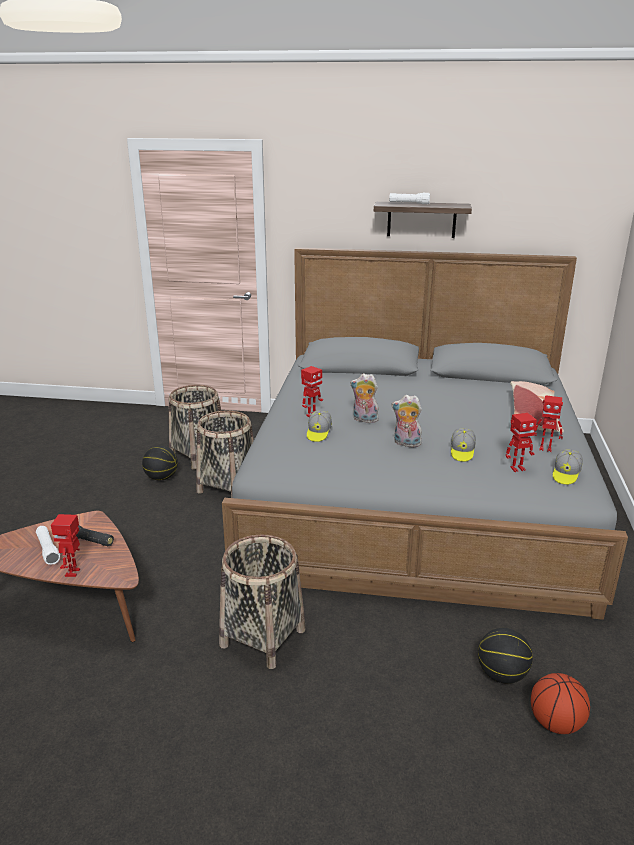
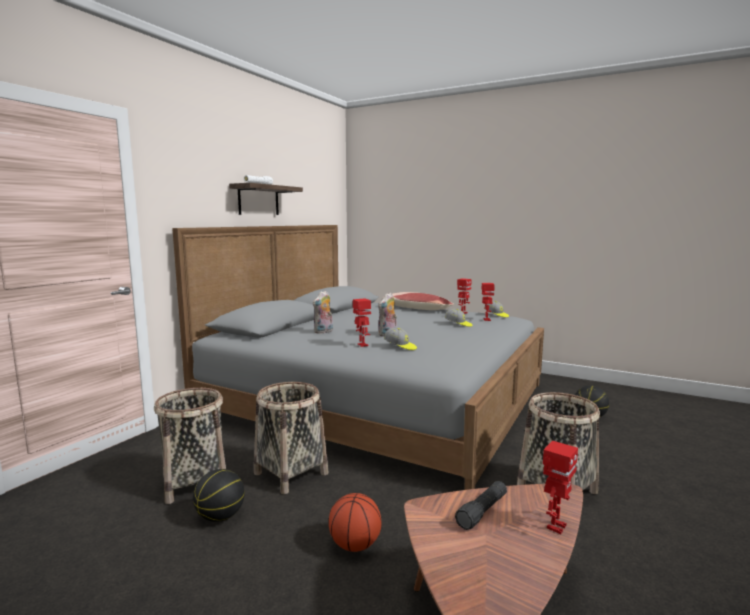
camera: 70 degrees left, 15 degrees down
(48, 550) = (498, 548): white flashlight -> none
(73, 572) = (555, 526): toy robot -> toy robot turned 75 degrees counterclockwise
(406, 444) = (437, 332): plush toy -> plush toy (324, 332)
(555, 723) = (627, 413): basketball -> basketball (355, 545)

